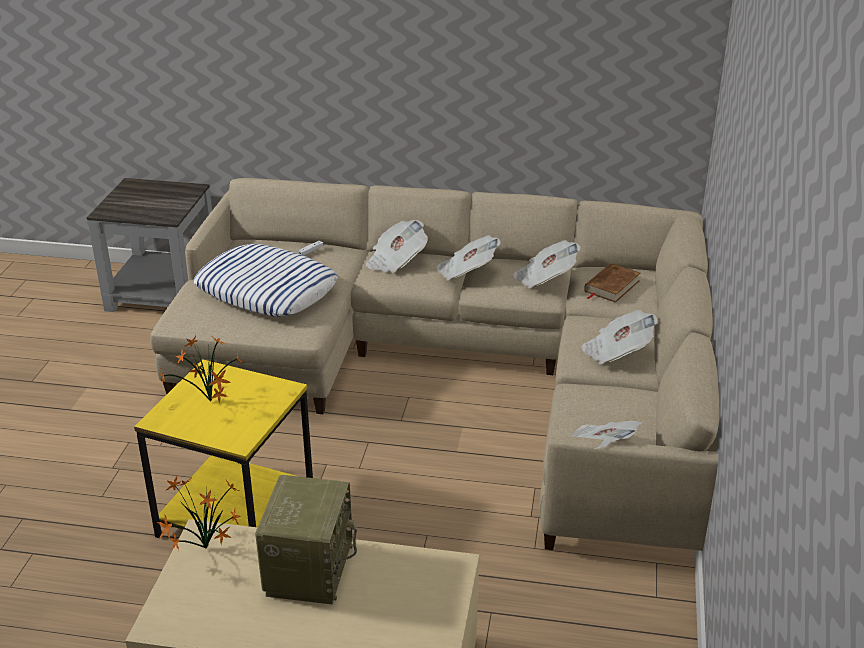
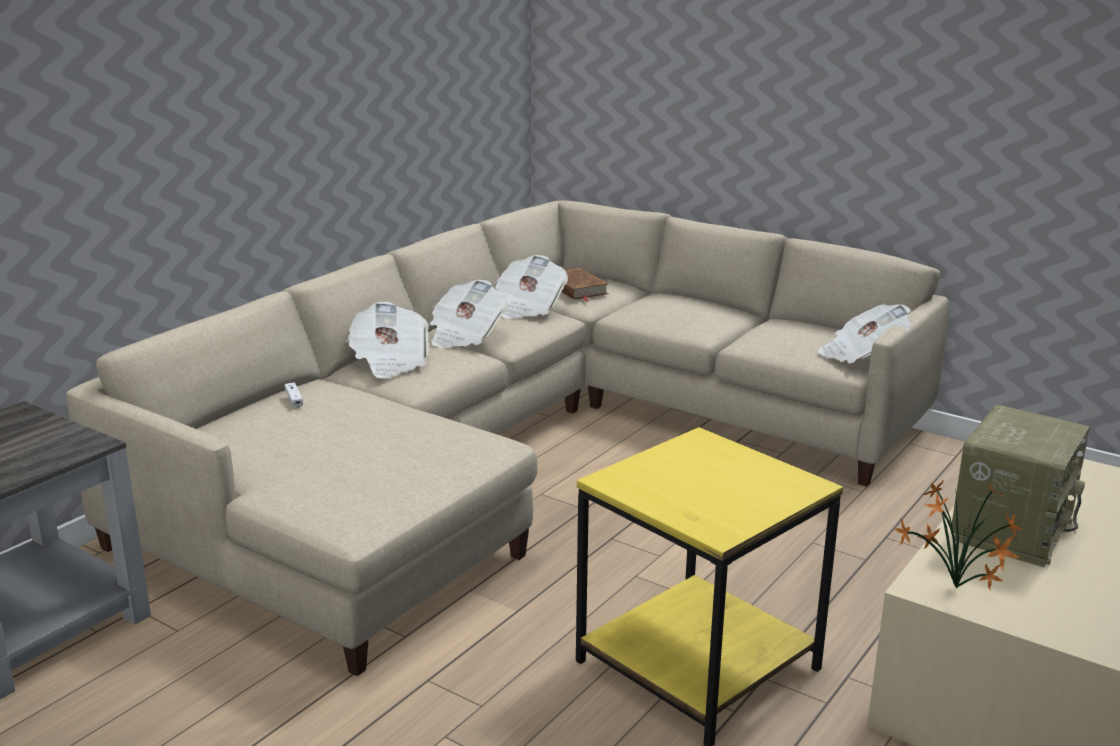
camera: 65 degrees left, 10 degrees down
(210, 403) = (700, 489): potted plant -> none
(266, 290) = (357, 445): pillow -> none
(308, 567) = (1010, 529): radio -> radio turned 90 degrees clockwise
(617, 352) = (700, 313): newspaper -> none

